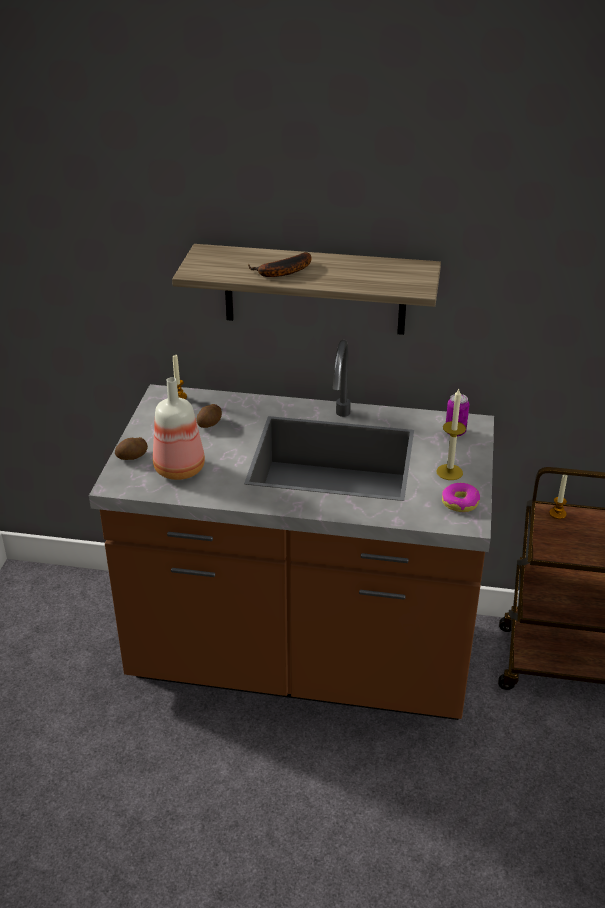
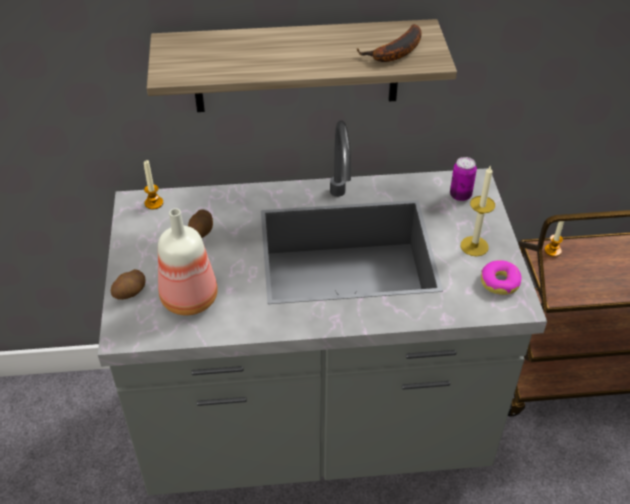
camera: 15 degrees left, 10 degrees up
(282, 272) = (272, 60): banana -> banana (395, 53)
(302, 661) = (315, 430): brown counter -> grey counter

